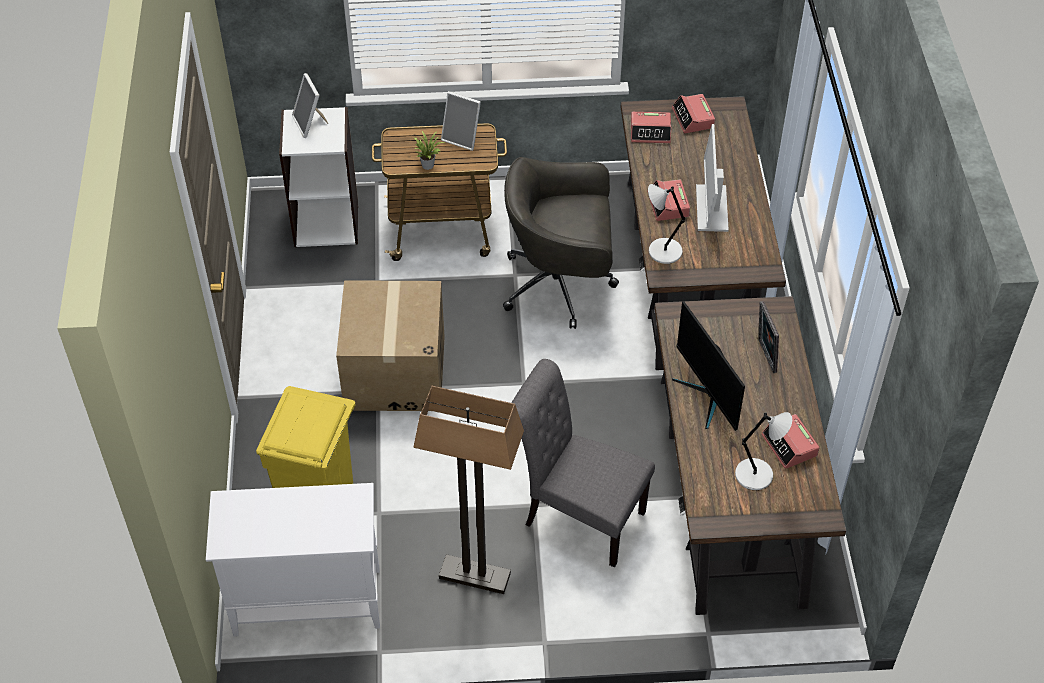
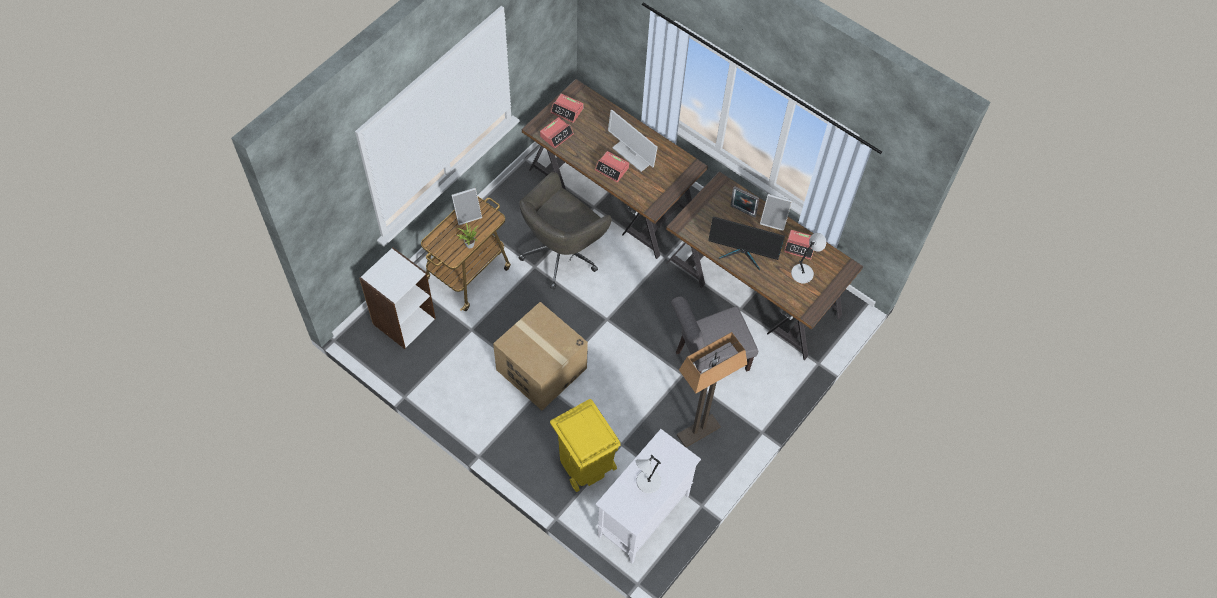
camera: 50 degrees left, 10 degrees up
(310, 124) = (386, 273): picture frame -> picture frame (774, 220)
(663, 251) = (638, 196): grey table lamp -> grey table lamp (647, 482)

